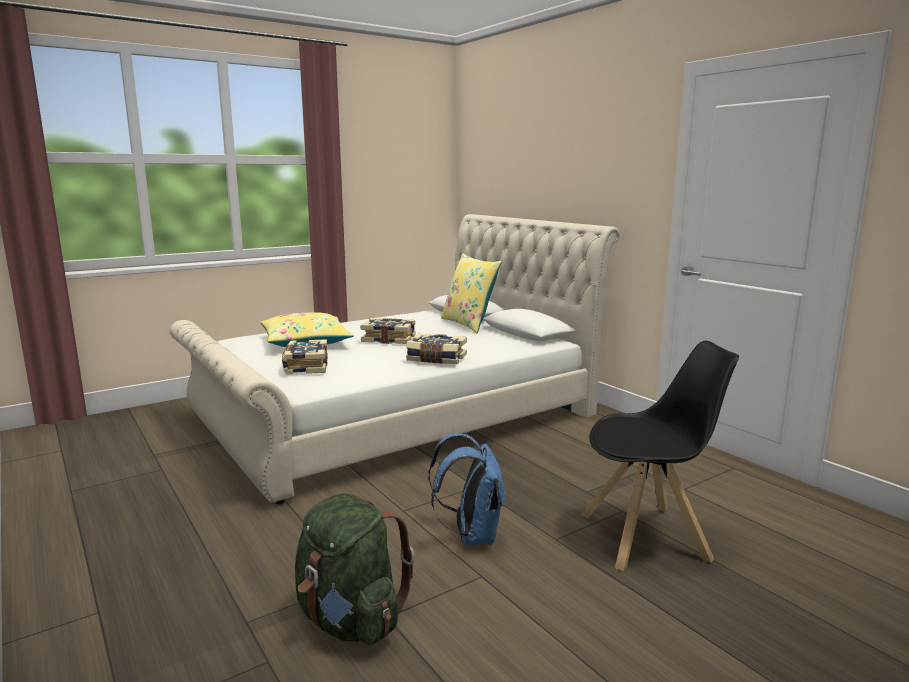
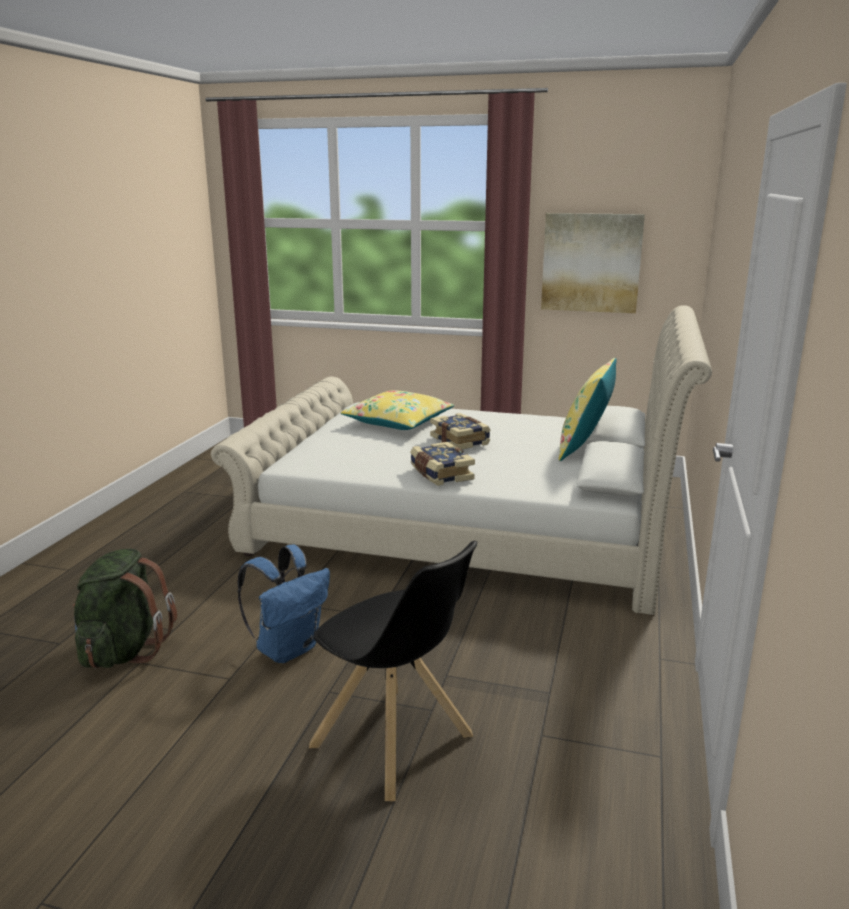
camera: 50 degrees right, 5 degrees up
(305, 367) = (336, 445): book -> none
(383, 189) = (591, 263): none -> picture

